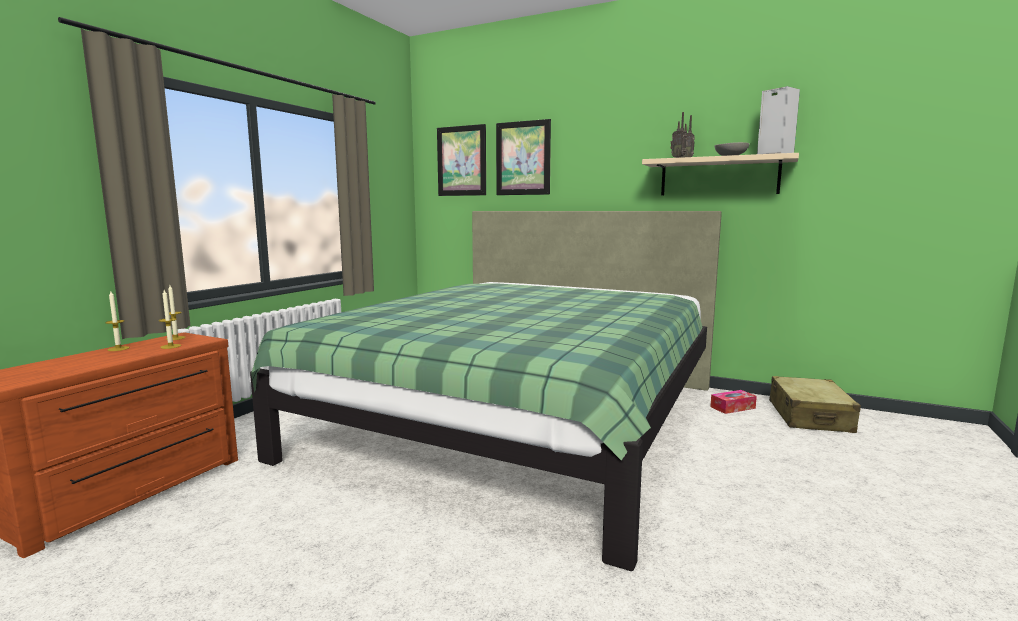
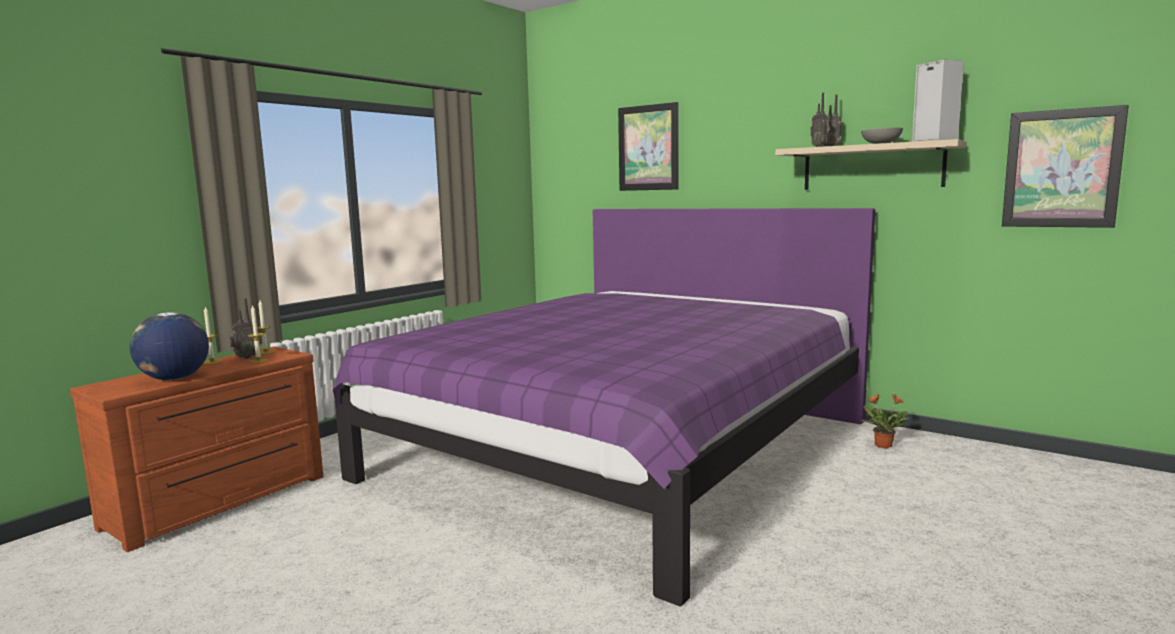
camera: 10 degrees right, 0 degrees up
(77, 367) = (174, 379): none -> globe
(154, 343) = (245, 357): none -> radio
(461, 161) = (581, 152): picture -> picture (1061, 169)
(519, 419) = (622, 448): green bed -> purple bed
(732, 407) = (882, 445): tissue box -> potted plant
(809, 417) = (976, 460): beige suitcase -> none

